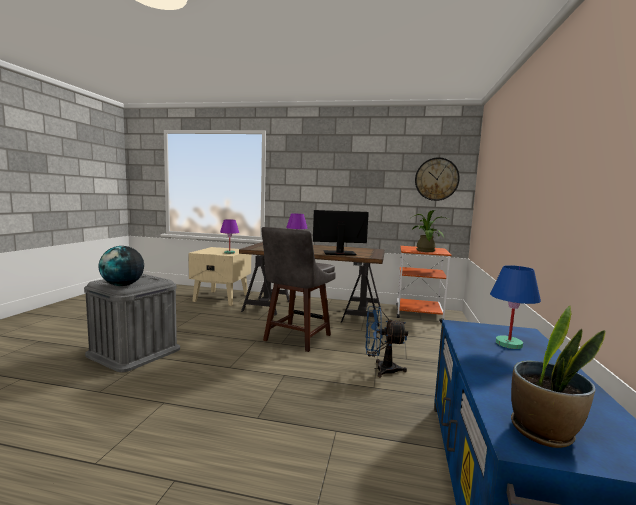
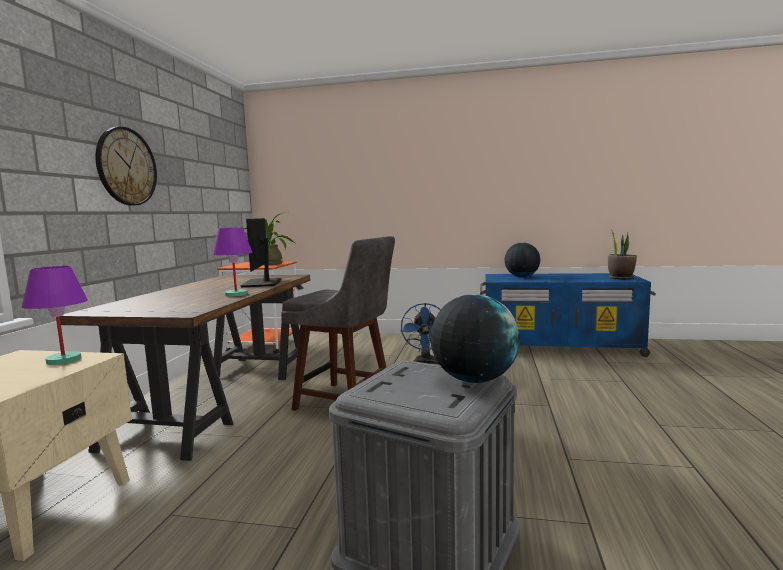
camera: 90 degrees left, 0 degrees up
(436, 179) = (227, 175): wall clock -> wall clock (126, 167)
(508, 343) = (521, 277): blue table lamp -> globe

